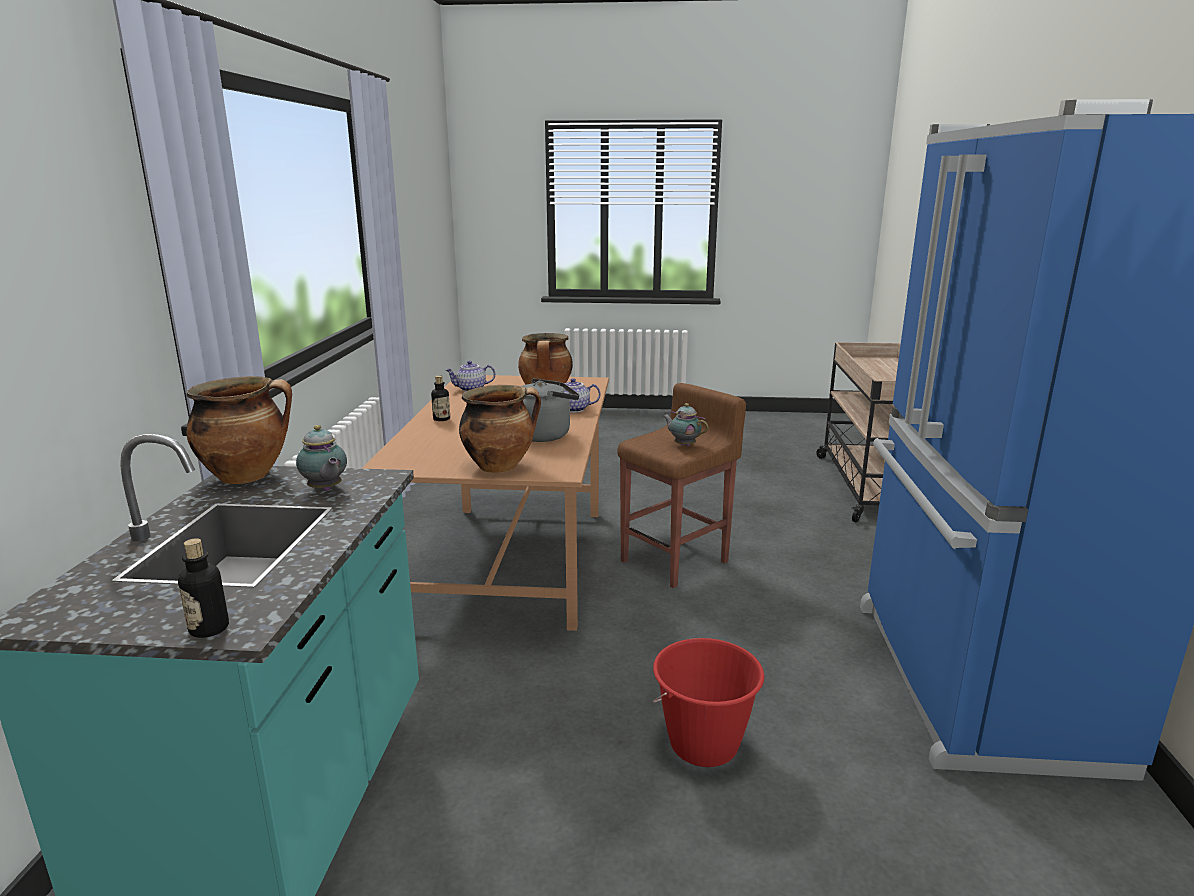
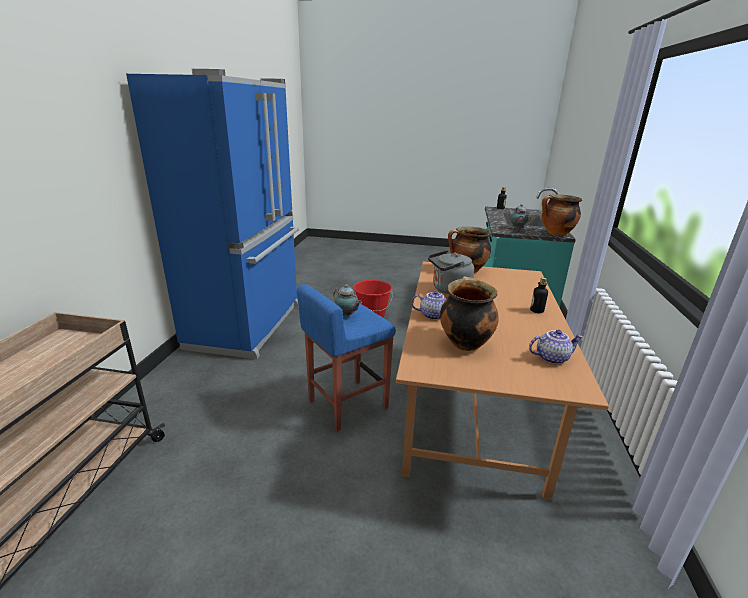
camera: 175 degrees left, 5 degrees up
(676, 561) = (346, 405): brown stool -> blue stool

